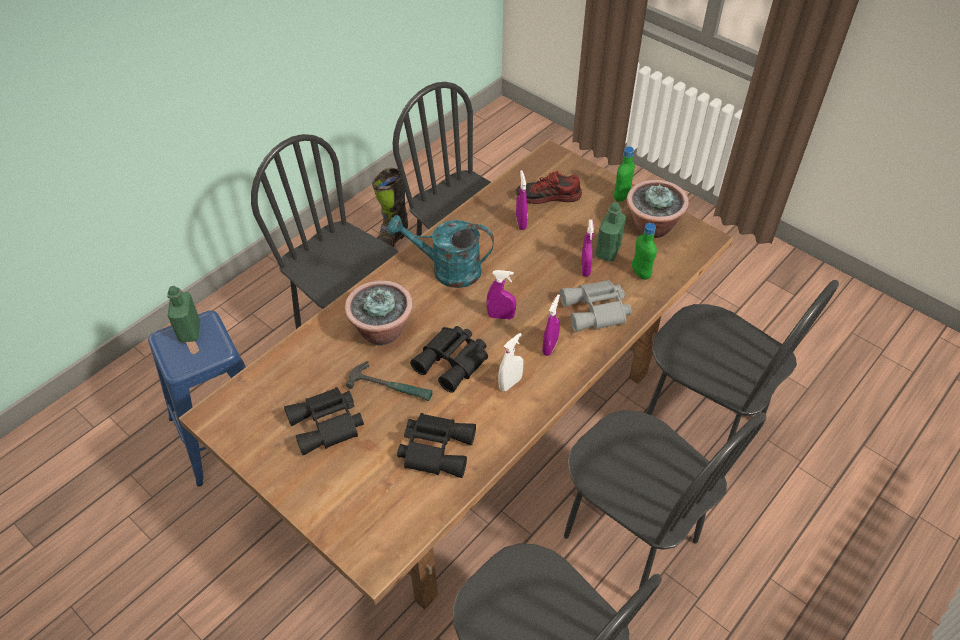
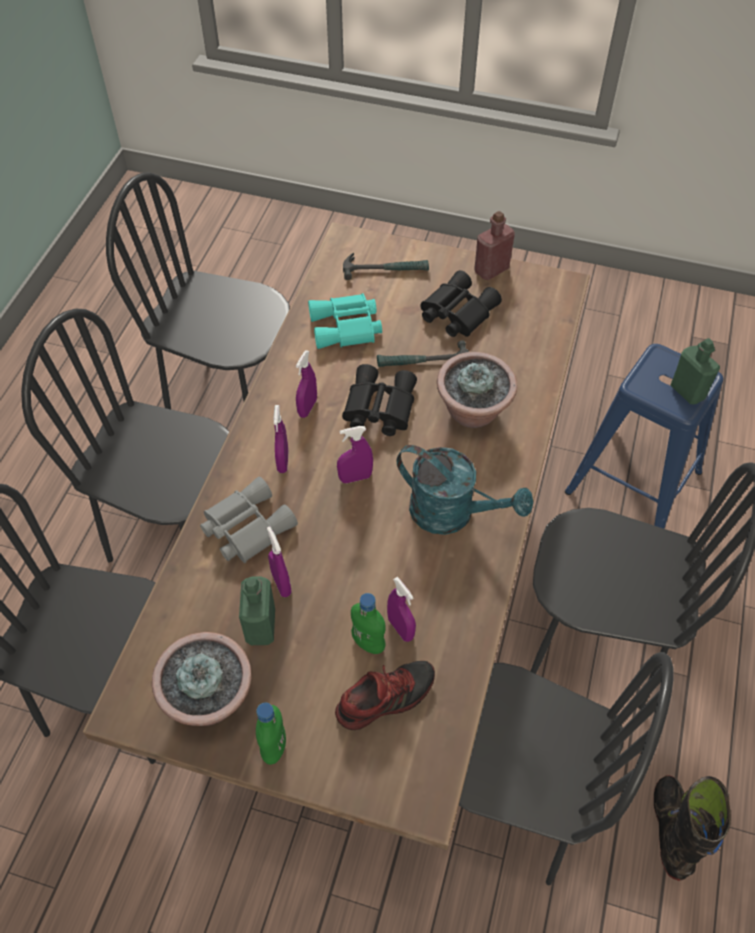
camera: 155 degrees right, 5 degrees up
(259, 459) = (491, 270): none -> red bottle
(358, 503) = (385, 269): none -> hammer
(436, 448) = (347, 328): black binoculars -> turquoise binoculars
(447, 270) = (452, 514): turquoise watering can -> turquoise watering can turned 45 degrees clockwise
(510, 383) = (307, 408): white spray bottle -> purple spray bottle
(640, 273) = (206, 606): green bottle -> green bottle (368, 643)

